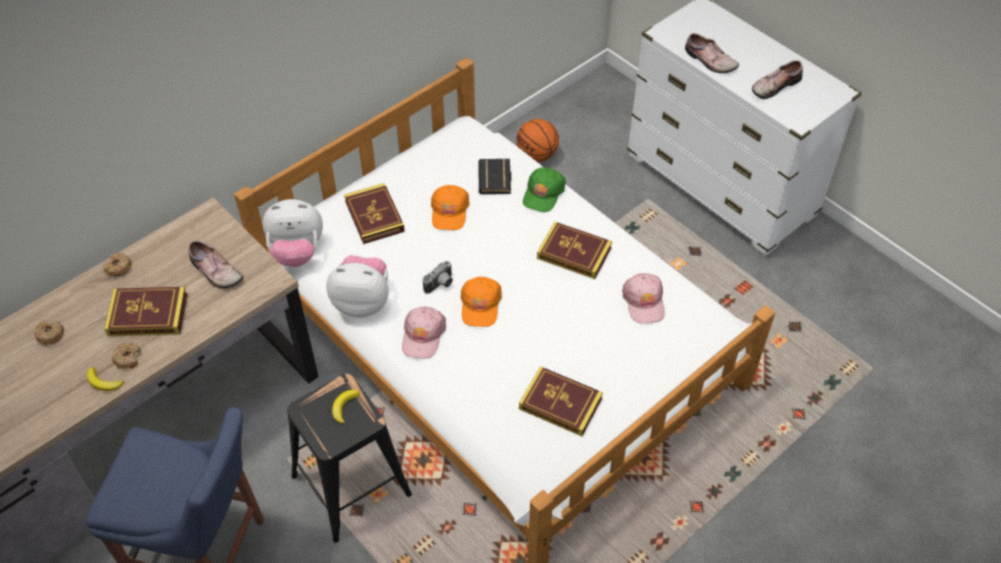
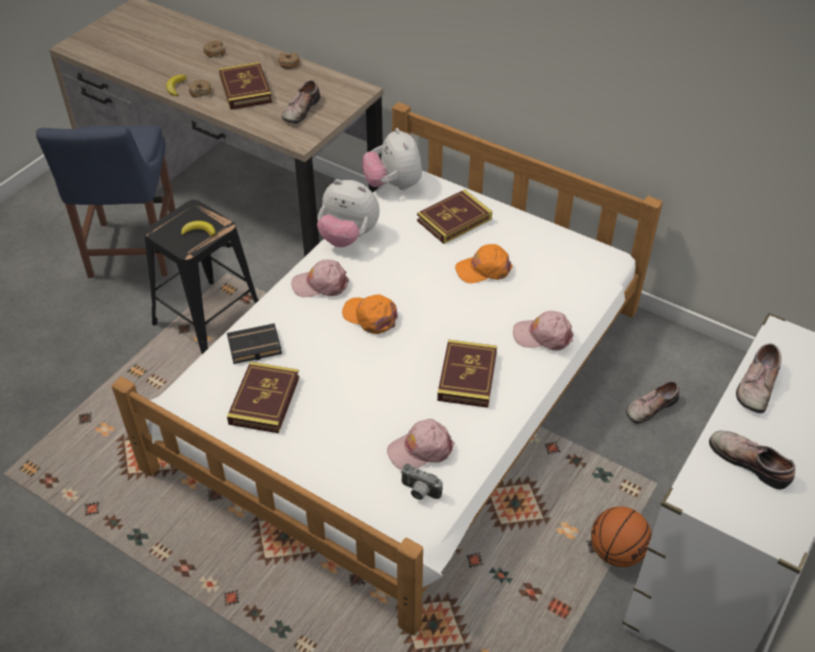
camera: 75 degrees right, 5 degrees down
(362, 302) = (348, 237): plush toy -> plush toy turned 120 degrees clockwise
(441, 285) = (385, 283): camera -> camera (419, 492)
(480, 305) = (370, 316): orange cap -> orange cap turned 45 degrees clockwise
(496, 180) = (544, 294): black book -> black book (254, 348)
(537, 155) = (668, 367): basketball -> basketball (616, 552)
(543, 193) = (543, 335): green cap -> pink cap
(573, 179) = (650, 406): none -> shoe

